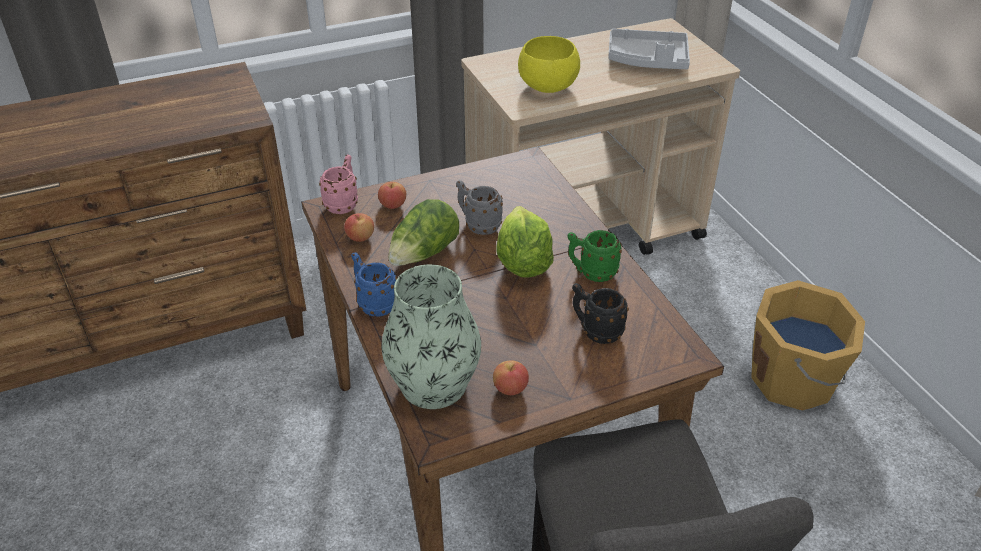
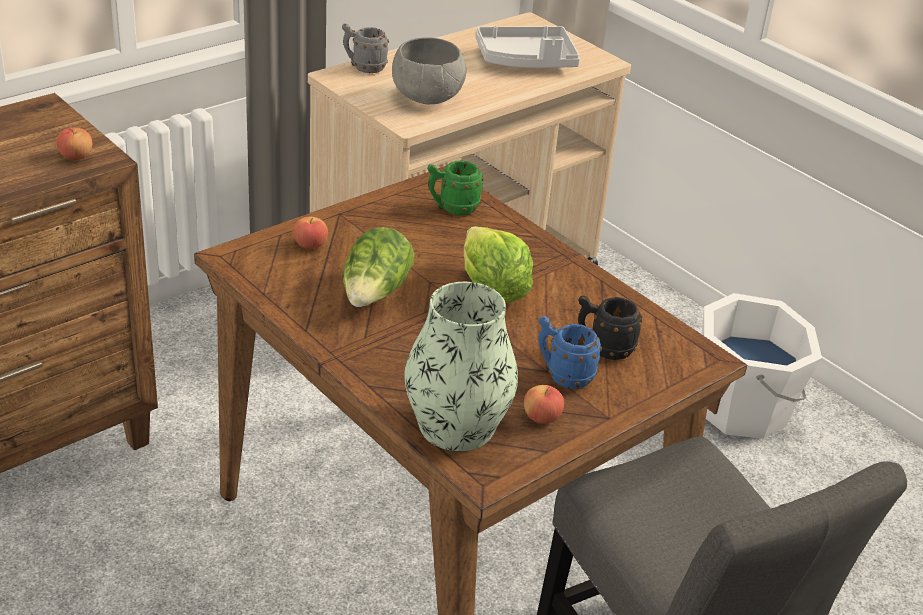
camera: 20 degrees left, 5 degrees down
(343, 203) = (249, 249): pink mug -> none
(360, 237) = (290, 284): apple -> apple (76, 156)
(374, 303) = (344, 352): blue mug -> blue mug (563, 375)
(478, 225) = (421, 256): grey mug -> grey mug (363, 67)
(548, 87) = (428, 98): yellow bowl -> grey bowl
(591, 272) = (570, 291): green mug -> green mug (452, 208)
(794, 380) = (744, 408): orange bucket -> white bucket

